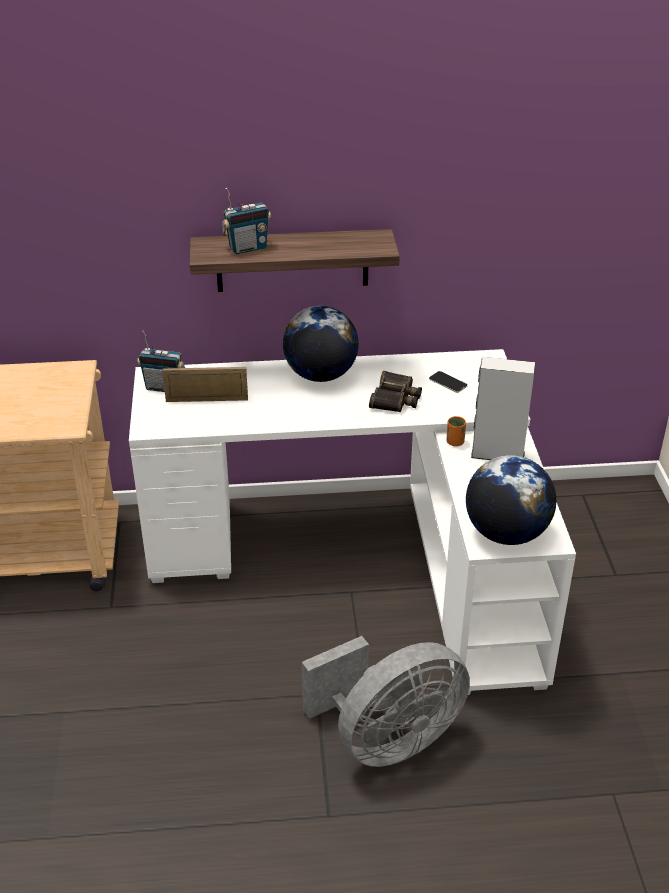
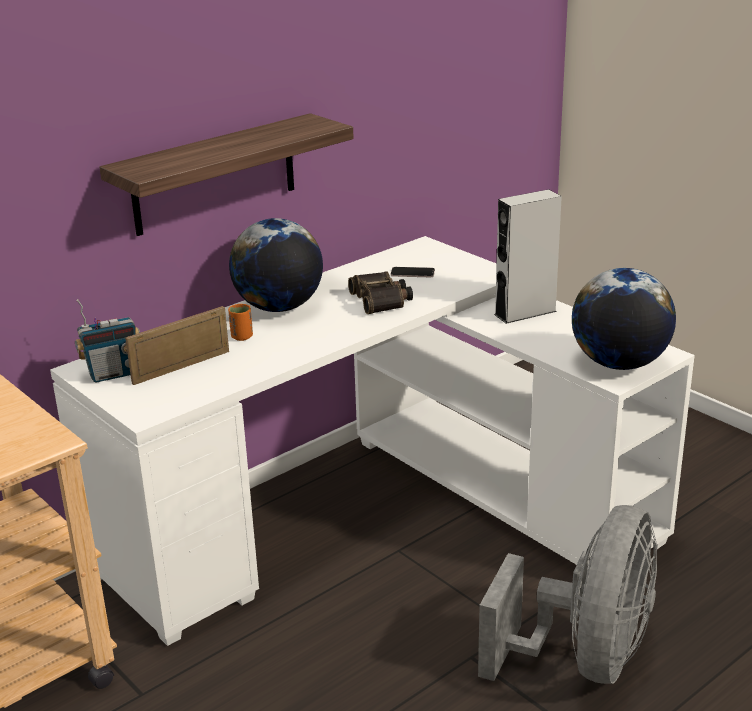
camera: 35 degrees left, 10 degrees down
(247, 248) = (184, 157): radio -> none
(455, 442) = (474, 318): orange cup -> orange cup (242, 337)

